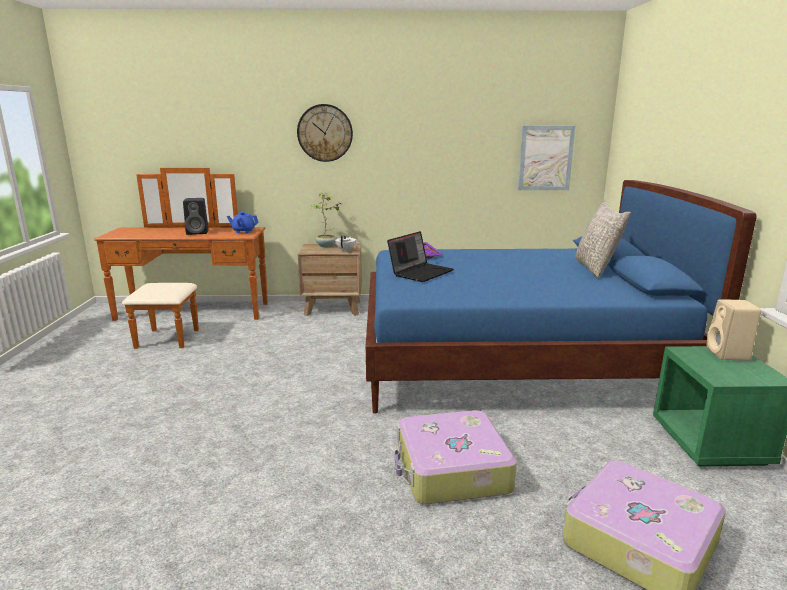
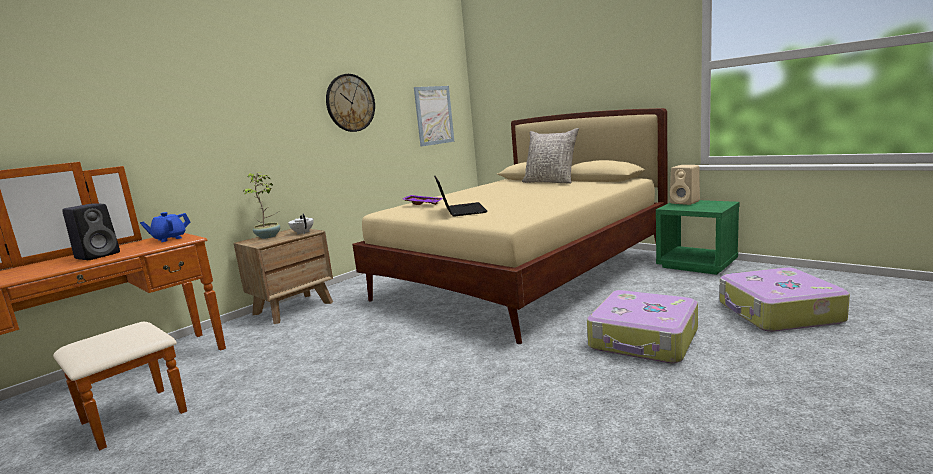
camera: 45 degrees left, 5 degrees down
(325, 133) = (236, 103): wall clock -> wall clock (350, 103)
(513, 360) = (523, 276): blue bed -> beige bed

